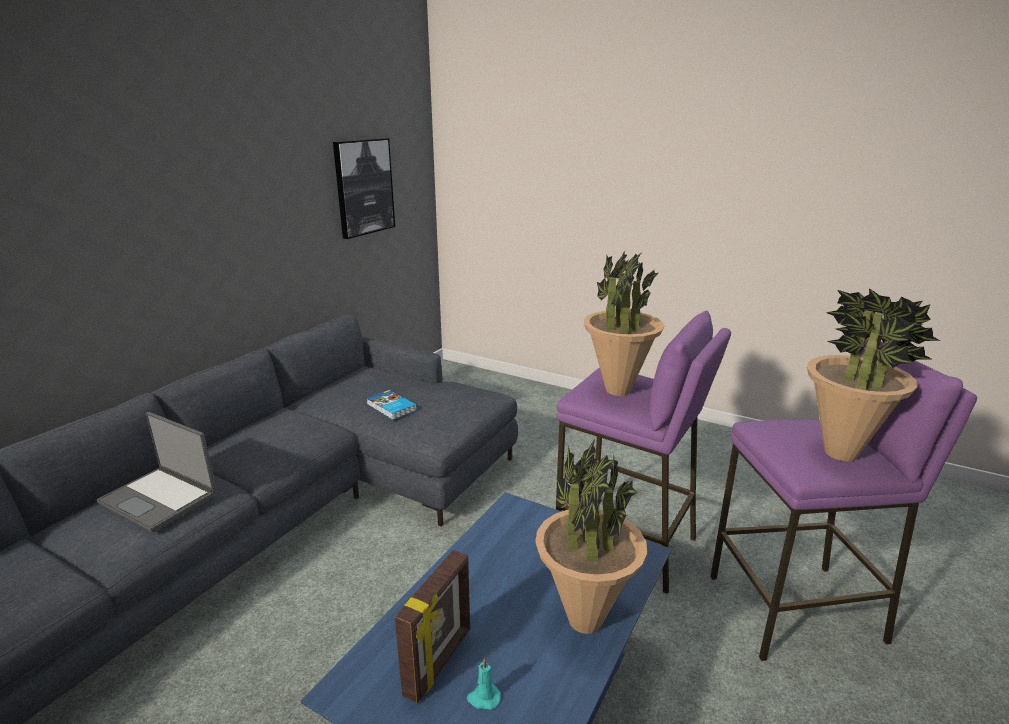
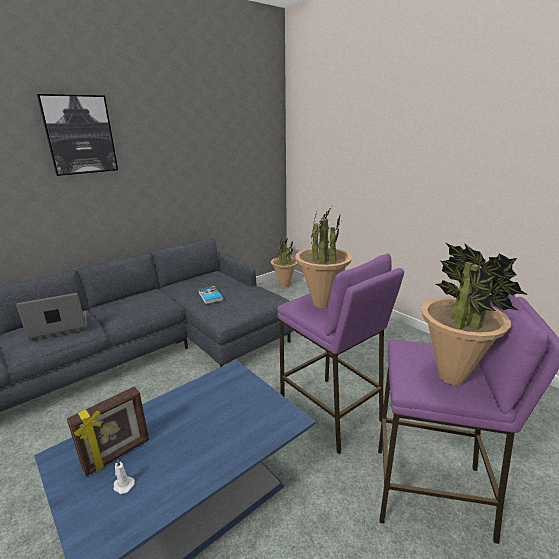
camera: 20 degrees right, 0 degrees up
(160, 499) = (59, 327): laptop -> laptop turned 105 degrees clockwise
(364, 187) = (230, 161): picture -> picture (79, 135)
(483, 698) = (123, 485): turquoise candle -> white candle
(584, 620) = (220, 454): potted plant -> potted plant (284, 285)

